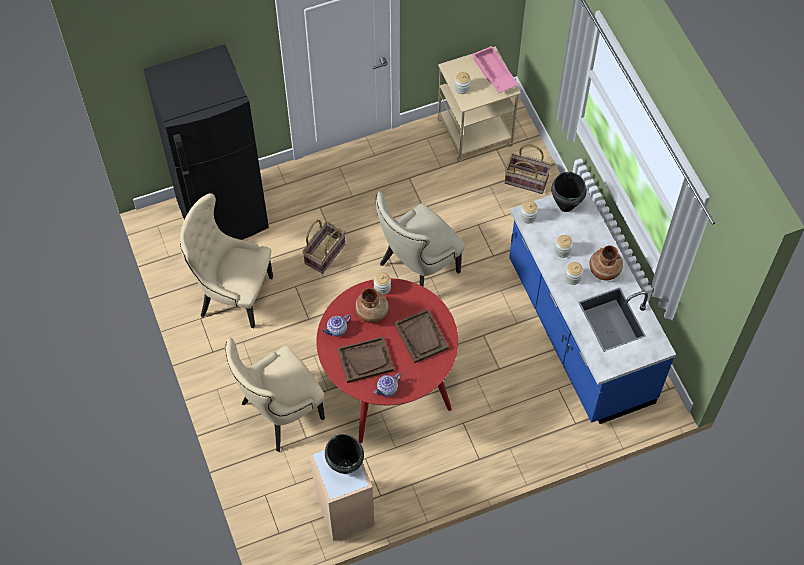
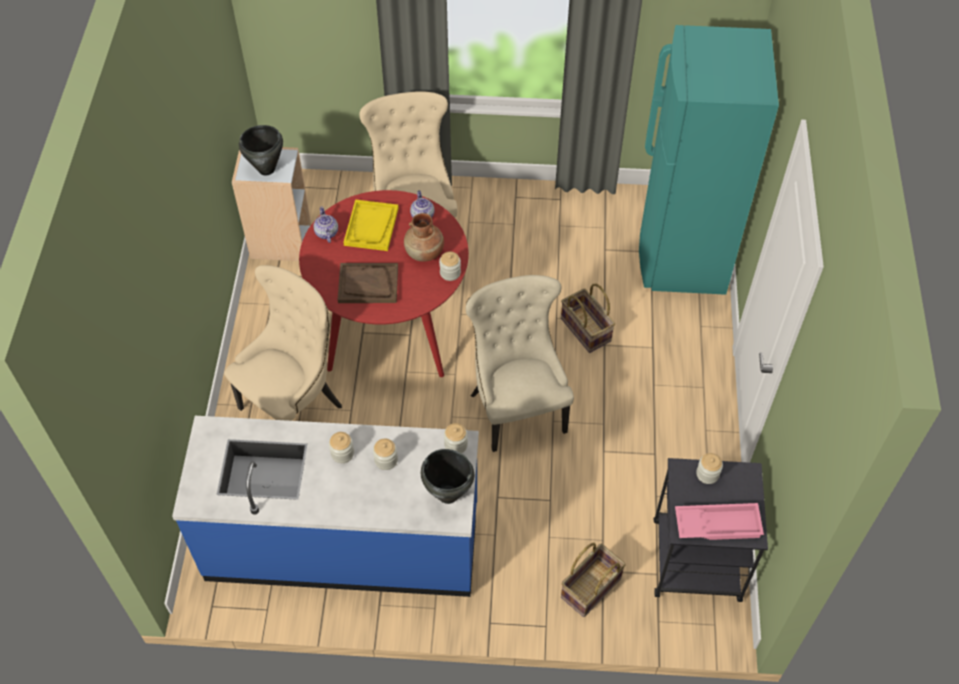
camera: 115 degrees right, 5 degrees down
(222, 215) = (682, 256): black fridge -> turquoise fridge
(234, 295) = (573, 234): beige chair -> beige chair (292, 405)
(365, 360) = (371, 227): brown tray -> yellow tray
(475, 131) = (696, 561): beige cart -> black cart
(604, 270) = (331, 493): brown vase -> none

